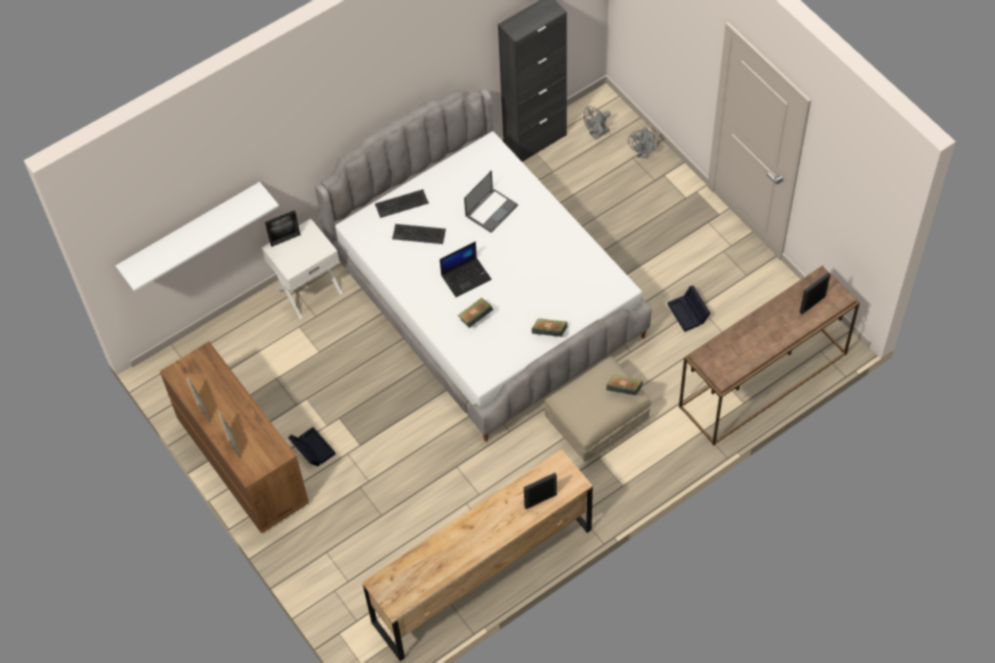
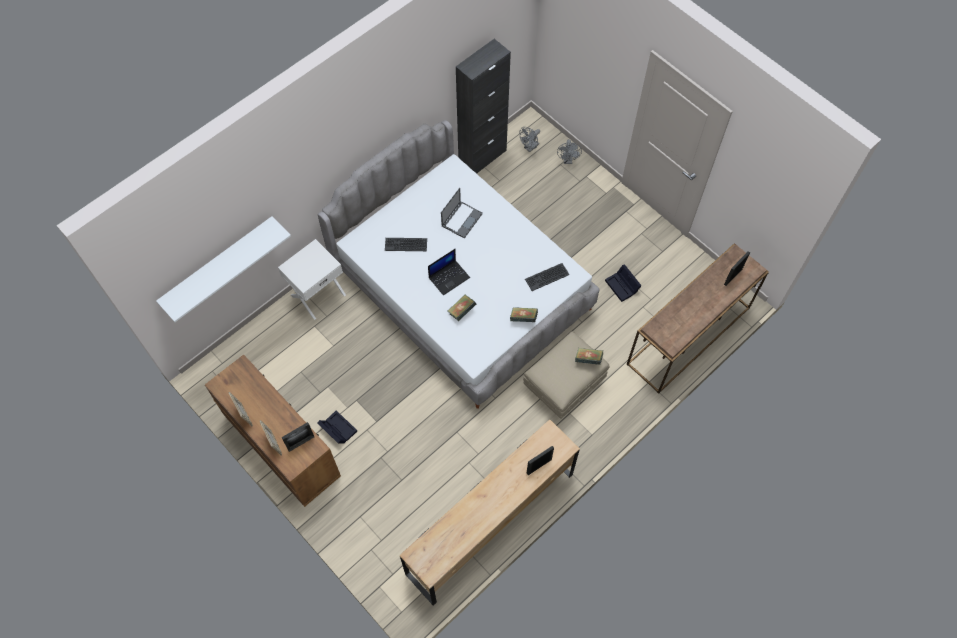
camera: 10 degrees left, 5 degrees up
(285, 239) = (296, 259): picture frame -> picture frame (301, 443)
(401, 203) = (388, 220): keyboard -> keyboard (546, 276)

